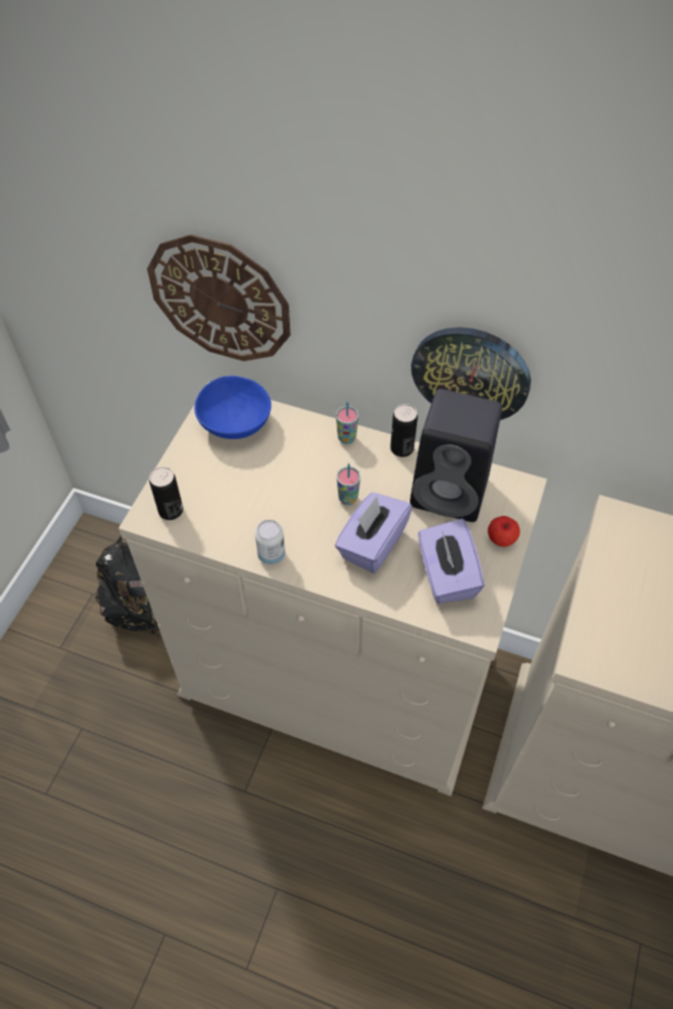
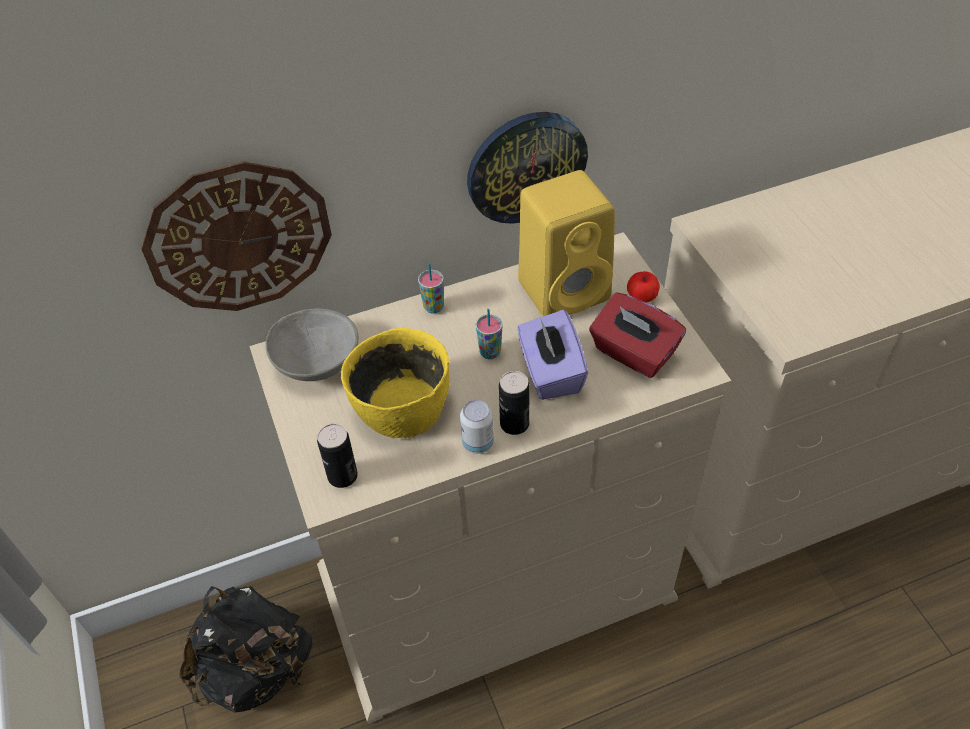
camera: 40 degrees left, 5 degrees down
(234, 422) = (316, 362): blue bowl -> grey bowl
(251, 492) = (400, 407): none -> yellow bowl
(402, 448) = (489, 284): can -> can (514, 424)
(446, 575) = (633, 353): purple tissue box -> red tissue box
(452, 491) = (566, 289): black speaker -> yellow speaker

